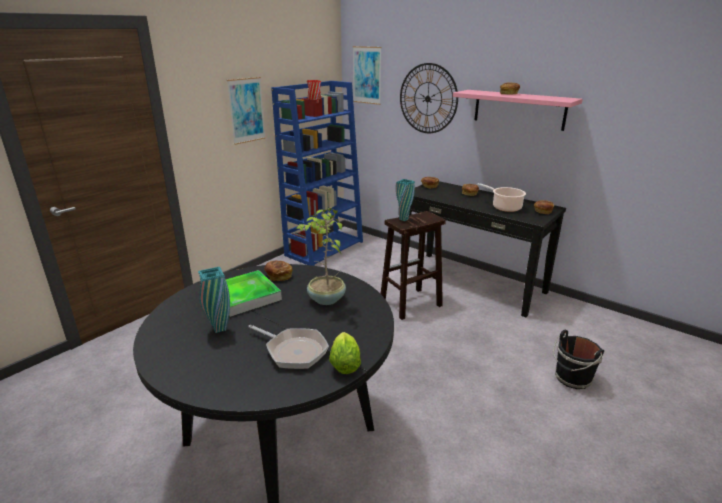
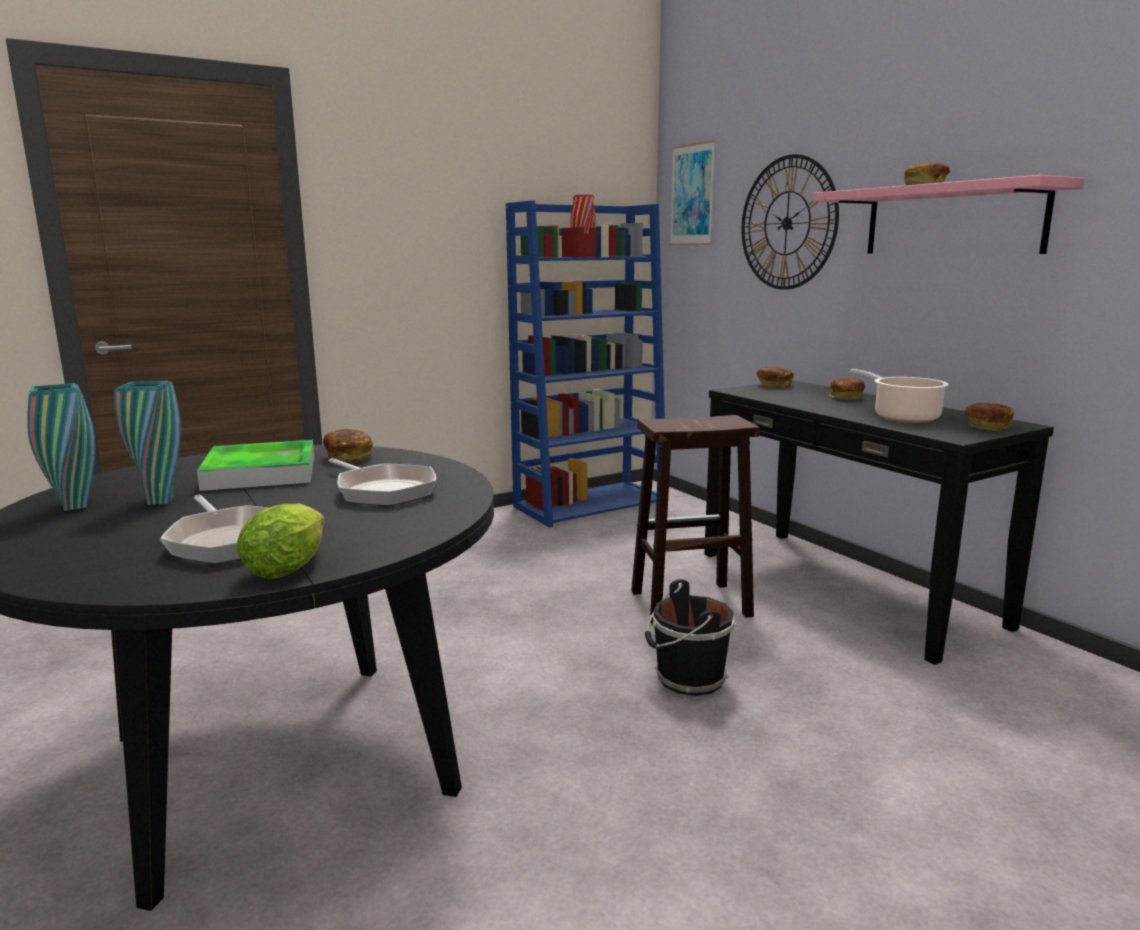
camera: 20 degrees right, 10 degrees down
(246, 110) = (457, 238): picture -> none
(326, 300) = (383, 490): potted plant -> frying pan
(403, 219) = (675, 421): turquoise vase -> turquoise vase (74, 506)
(572, 379) = (984, 802): black bucket -> black bucket (687, 679)

